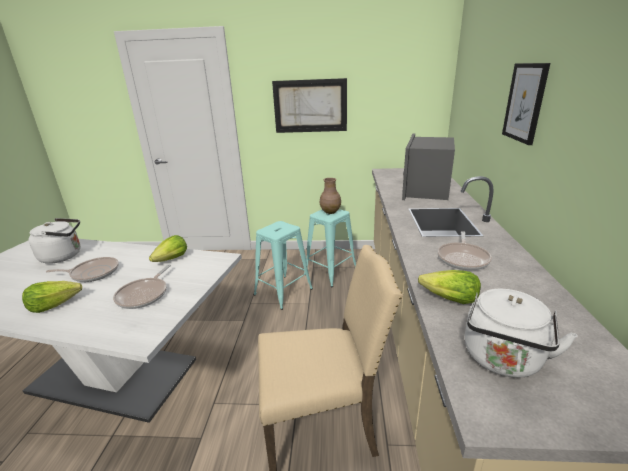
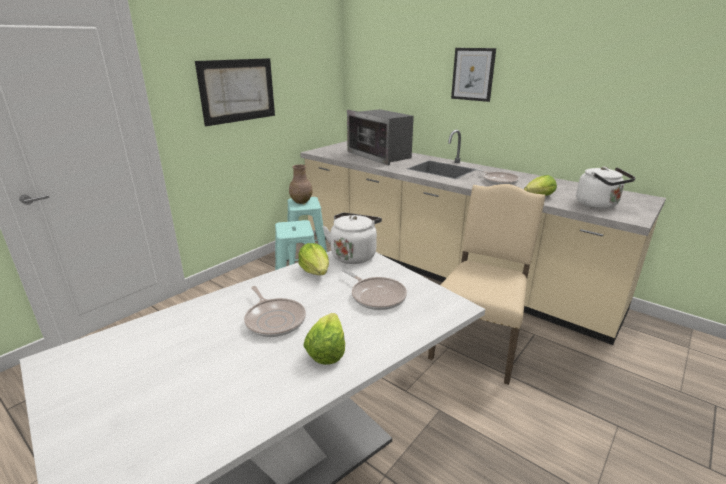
camera: 55 degrees left, 0 degrees up
(64, 256) = (176, 338): white kettle -> white kettle (354, 255)
(93, 273) = (274, 320): frying pan -> frying pan turned 120 degrees clockwise

